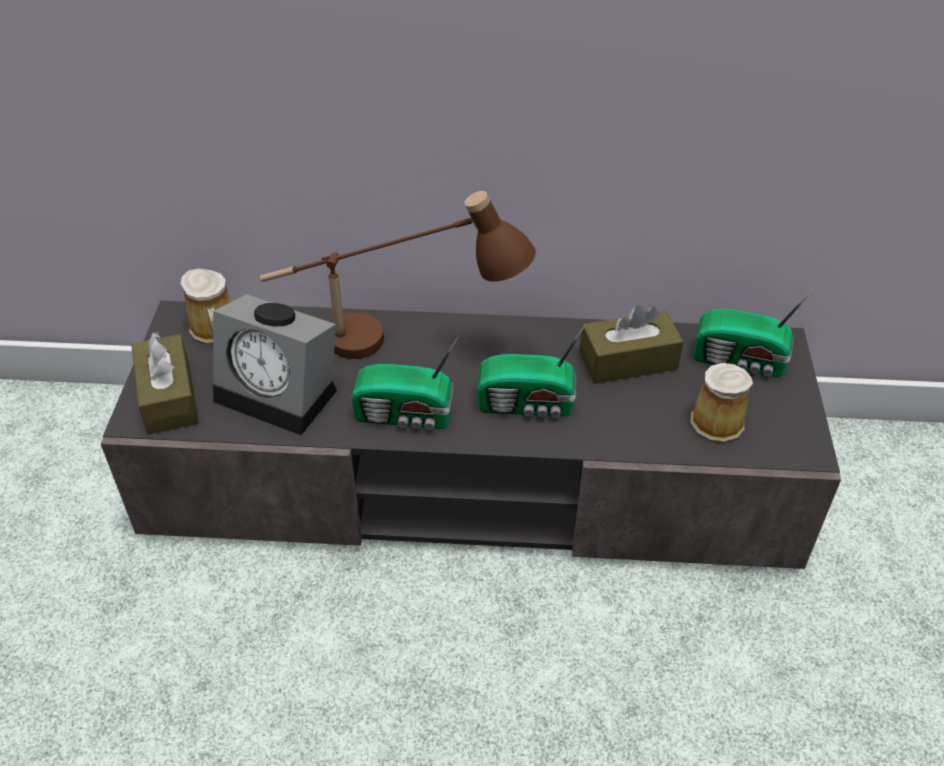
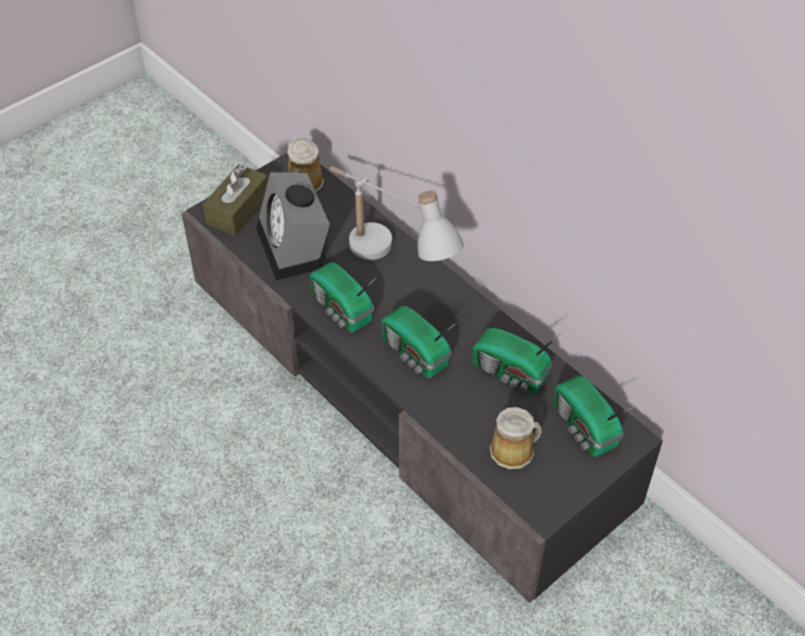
camera: 45 degrees right, 5 degrees up
(397, 345) = (389, 264): brown table lamp -> white table lamp
(628, 361) = (511, 373): brown tissue box -> radio

